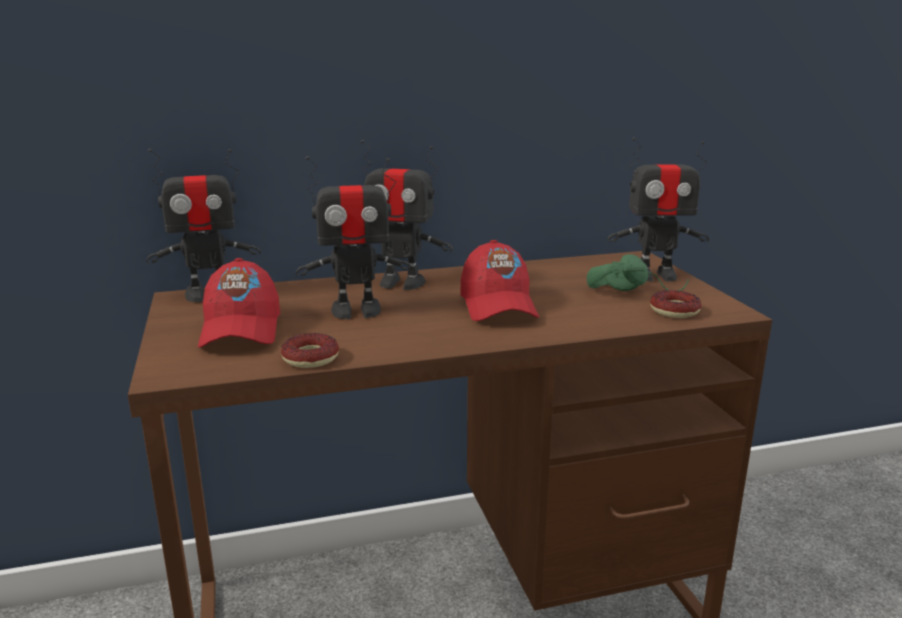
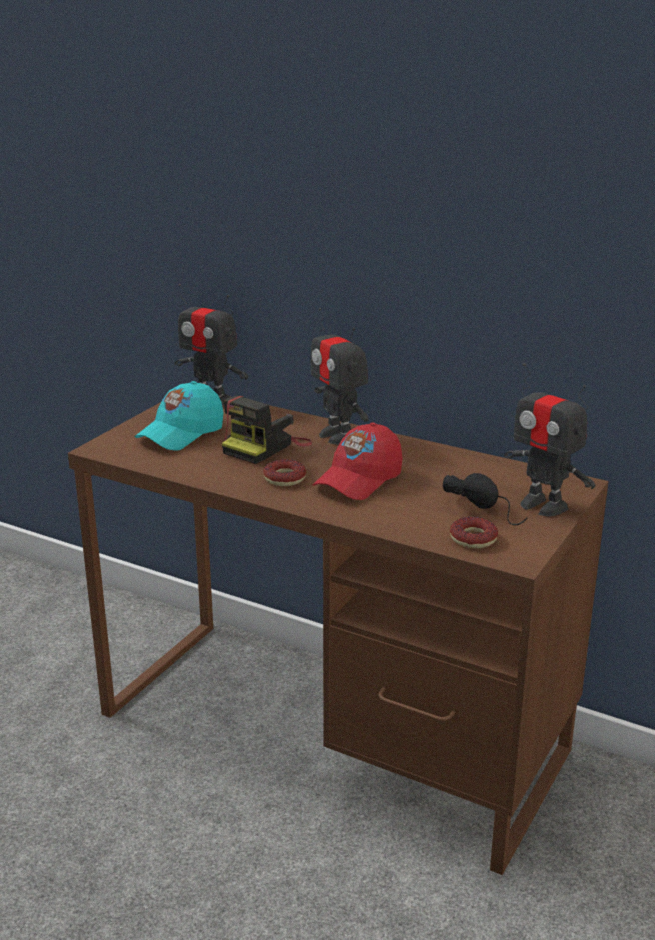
camera: 45 degrees right, 5 degrees up
(241, 329) = (181, 434): red cap -> turquoise cap
(310, 358) = (178, 469): donut -> donut (284, 478)
(356, 311) = (265, 447): toy robot -> camera
(633, 290) = (487, 510): green headphones -> black headphones

